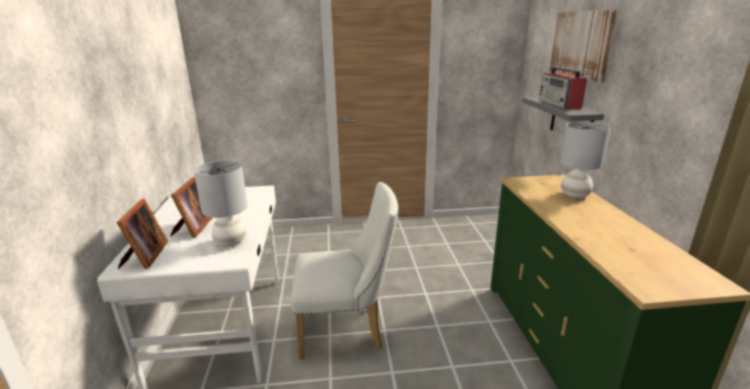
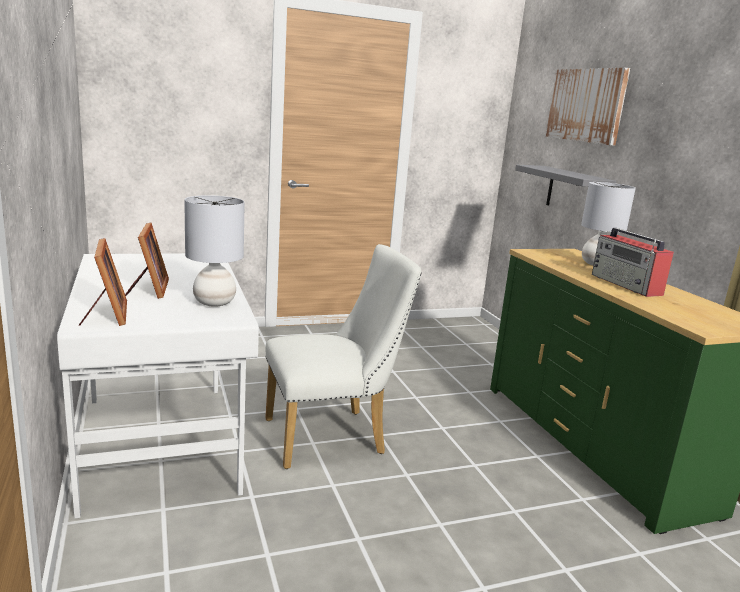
camera: 15 degrees left, 5 degrees down
(559, 104) = (564, 172): radio -> radio (626, 285)

